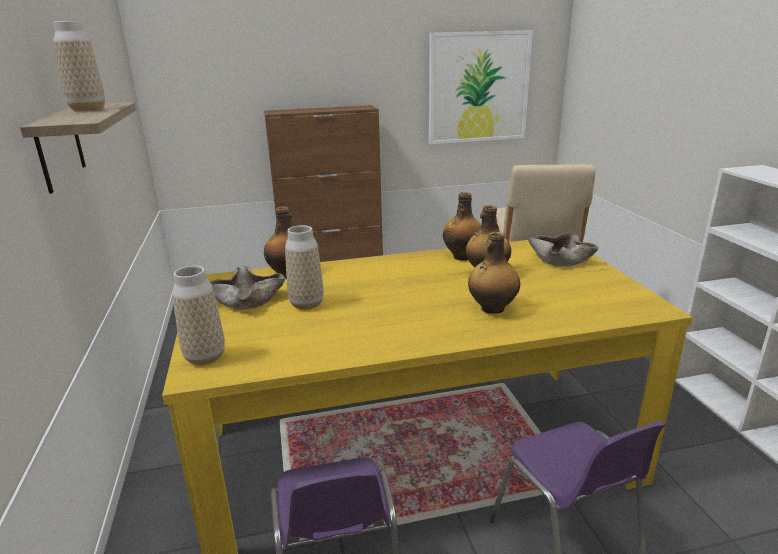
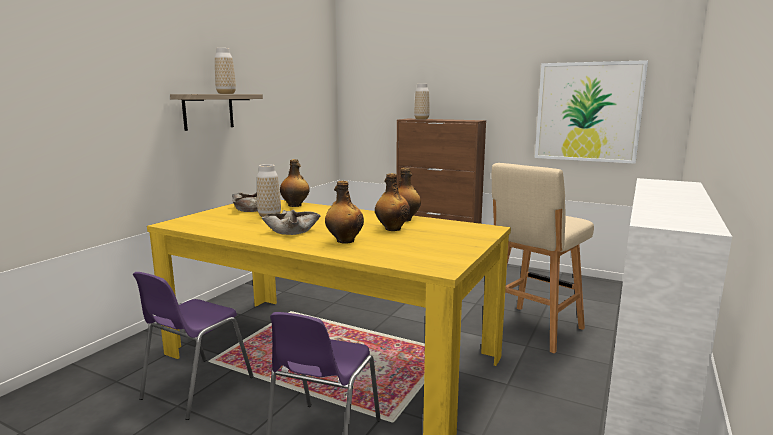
camera: 40 degrees right, 10 degrees down
(205, 357) = (186, 220): vase -> vase (421, 119)
(560, 259) = (463, 235): beige bowl -> beige bowl (291, 230)

